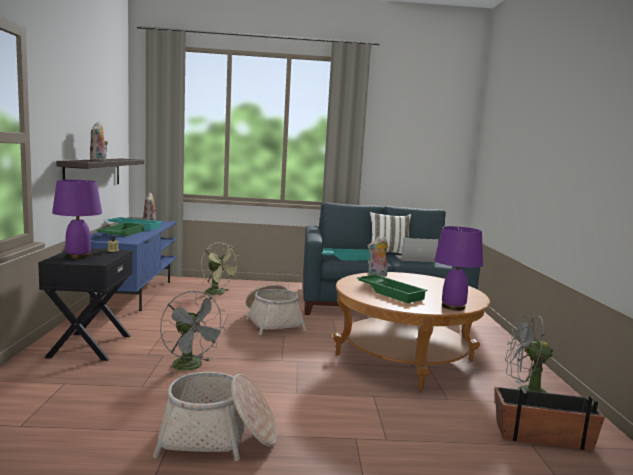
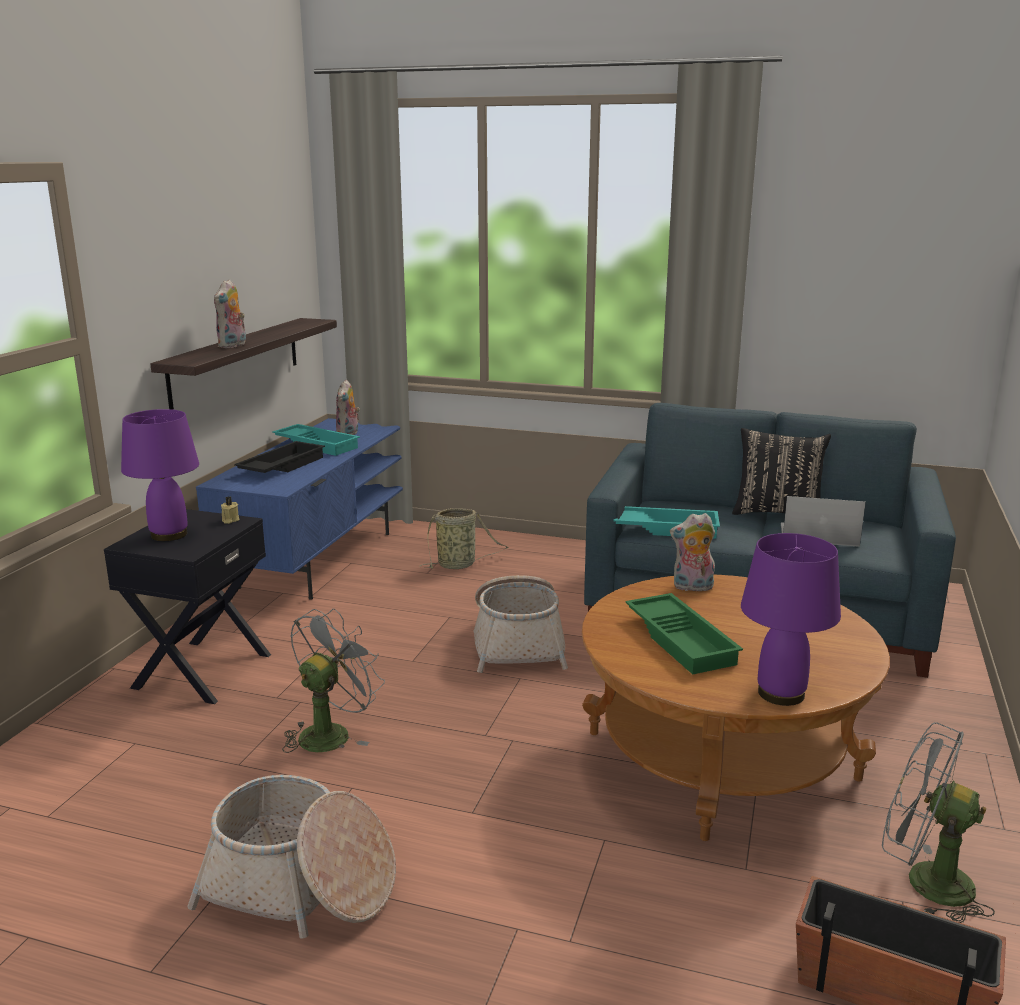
camera: 20 degrees right, 10 degrees up
(121, 234) = (281, 466): green tray -> black tray
(191, 367) = (331, 732): grey fan -> grey fan turned 120 degrees counterclockwise
(218, 293) = (459, 564): green fan -> basket
(388, 253) = (777, 513): white pillow -> black pillow

